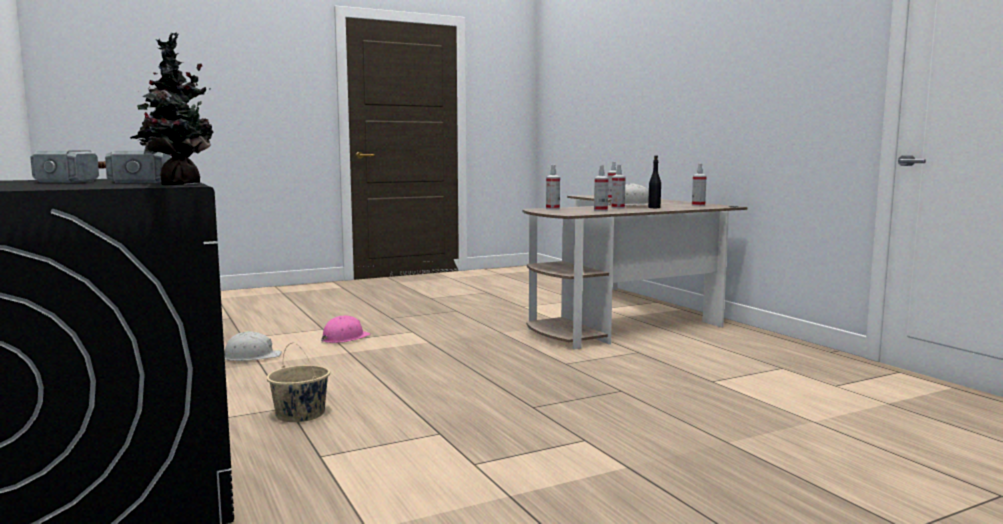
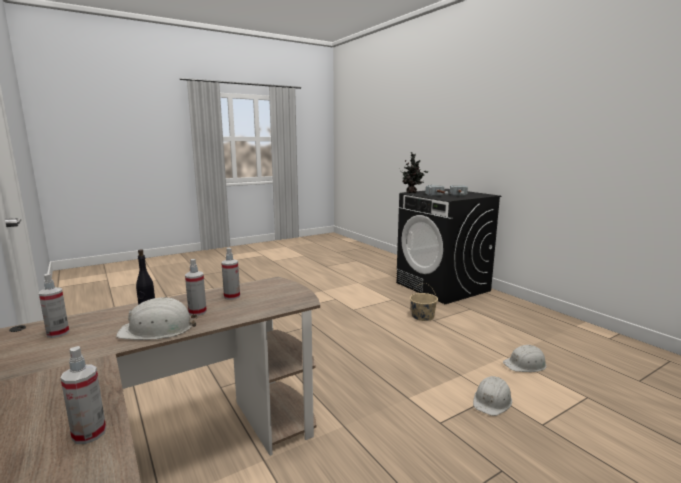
camera: 175 degrees right, 5 degrees up
(344, 338) = (492, 401): pink hard hat -> white hard hat
(552, 209) = (283, 303): spray bottle -> none

